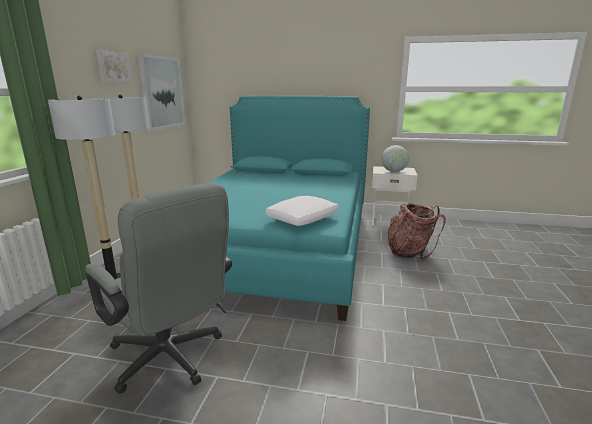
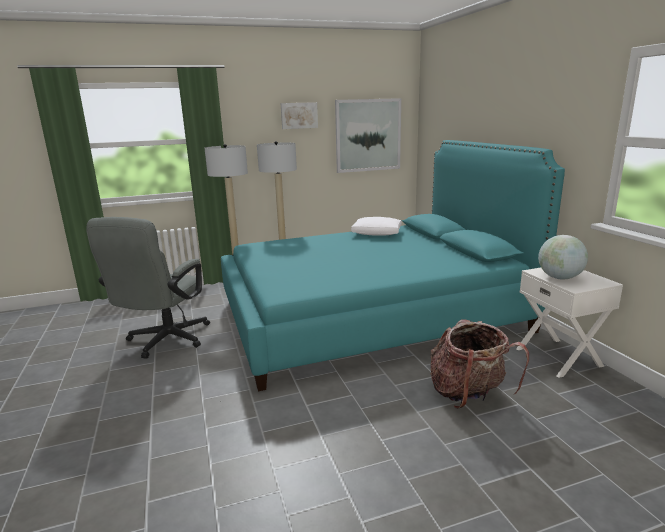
camera: 60 degrees right, 0 degrees up
(303, 219) = (290, 281): white pillow -> white pillow (377, 233)

